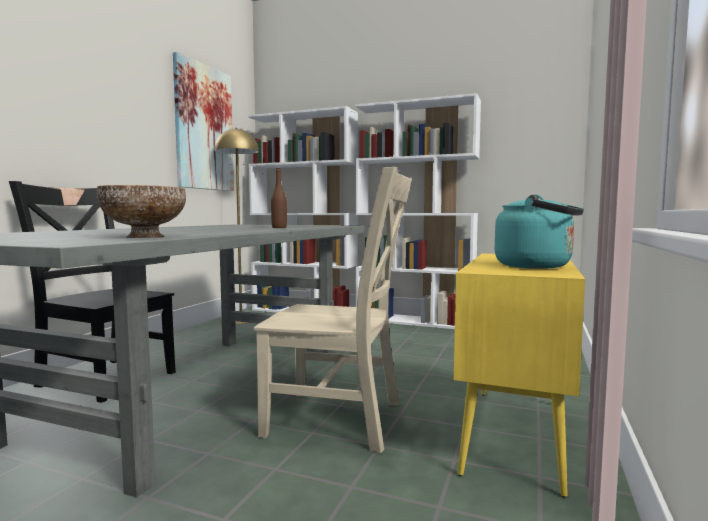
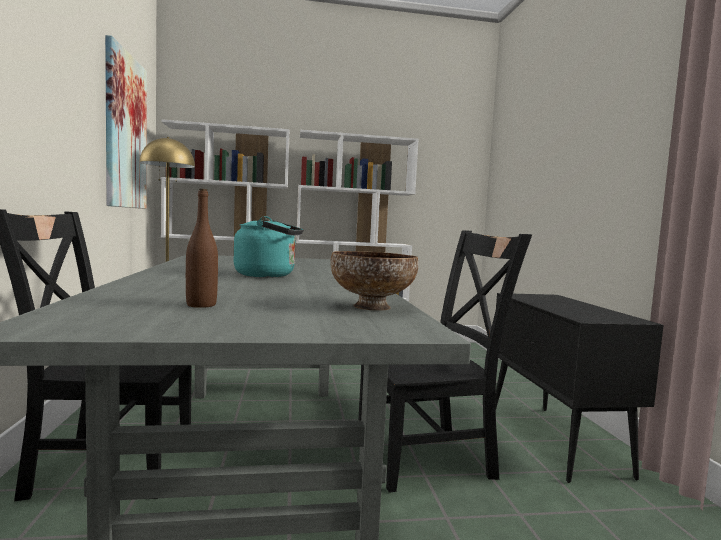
camera: 30 degrees left, 0 degrees up
(279, 227) = (314, 269): brown bottle -> brown bottle (201, 305)
(340, 420) = (429, 457): beige chair -> black chair
(515, 435) = (555, 441): yellow cabinet -> black cabinet
(538, 266) = (595, 311): turquoise kettle -> turquoise kettle (269, 275)

